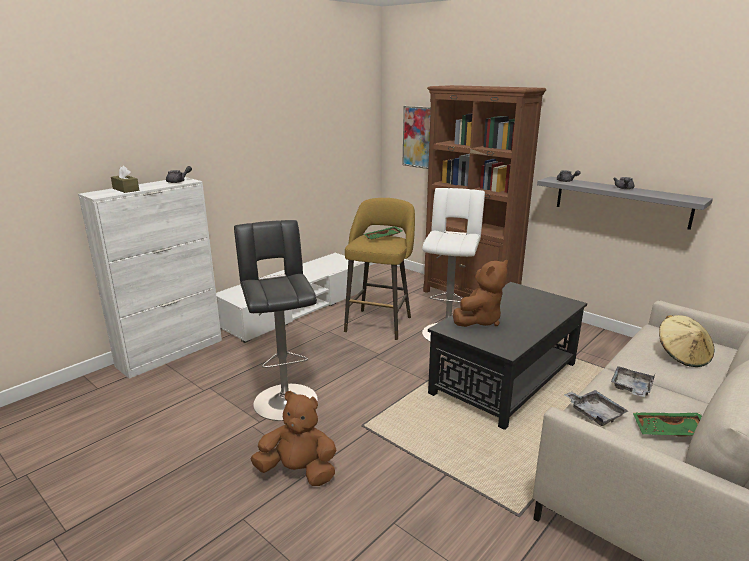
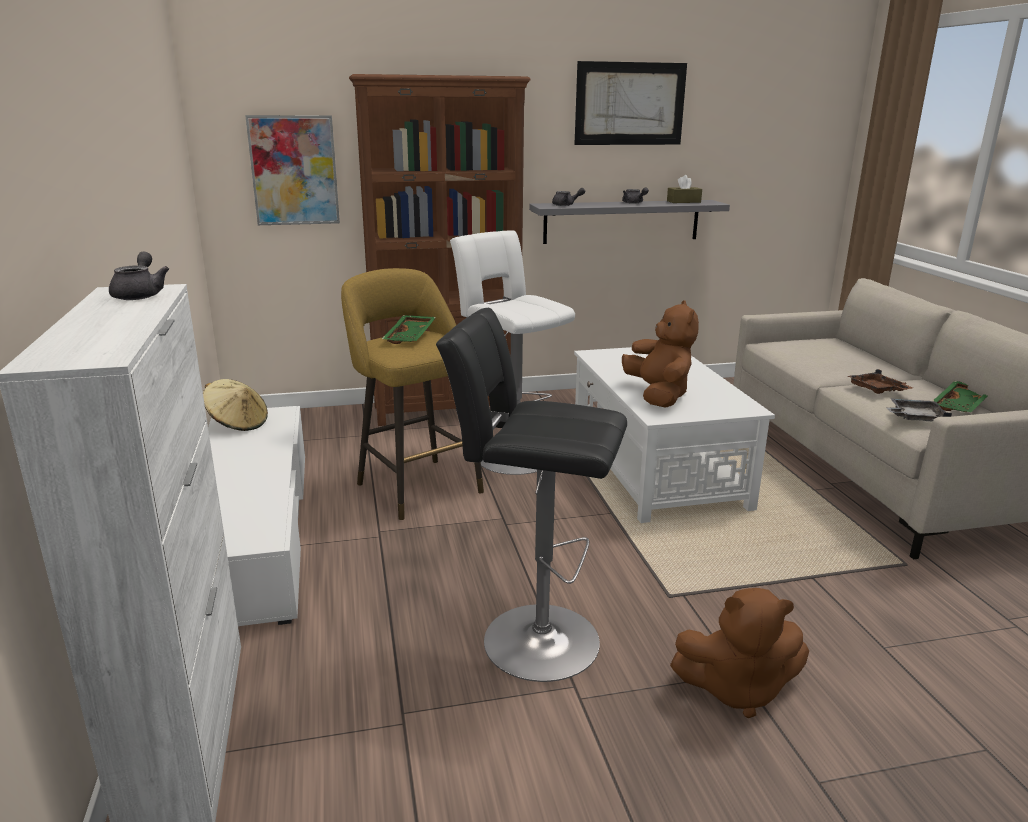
camera: 55 degrees left, 0 degrees up
(126, 189) = (98, 333): brown tissue box -> brown tissue box (683, 201)
(298, 471) = (736, 689): brown plush toy -> brown plush toy turned 135 degrees counterclockwise
(504, 378) = (656, 469): black coffee table -> white coffee table
(631, 388) = (877, 390): grey tray -> brown tray
(639, 109) = (630, 104): none -> picture
(682, 356) = (831, 354): beige hat -> beige hat (237, 424)

